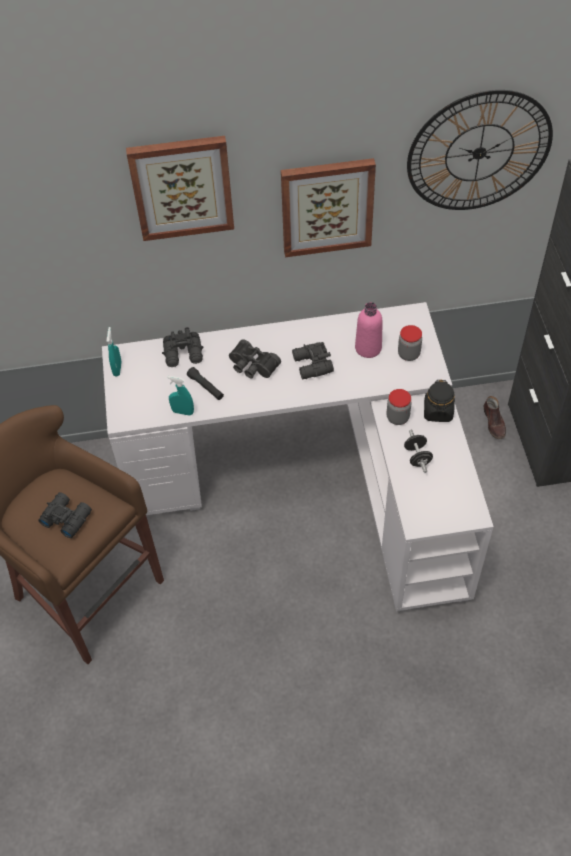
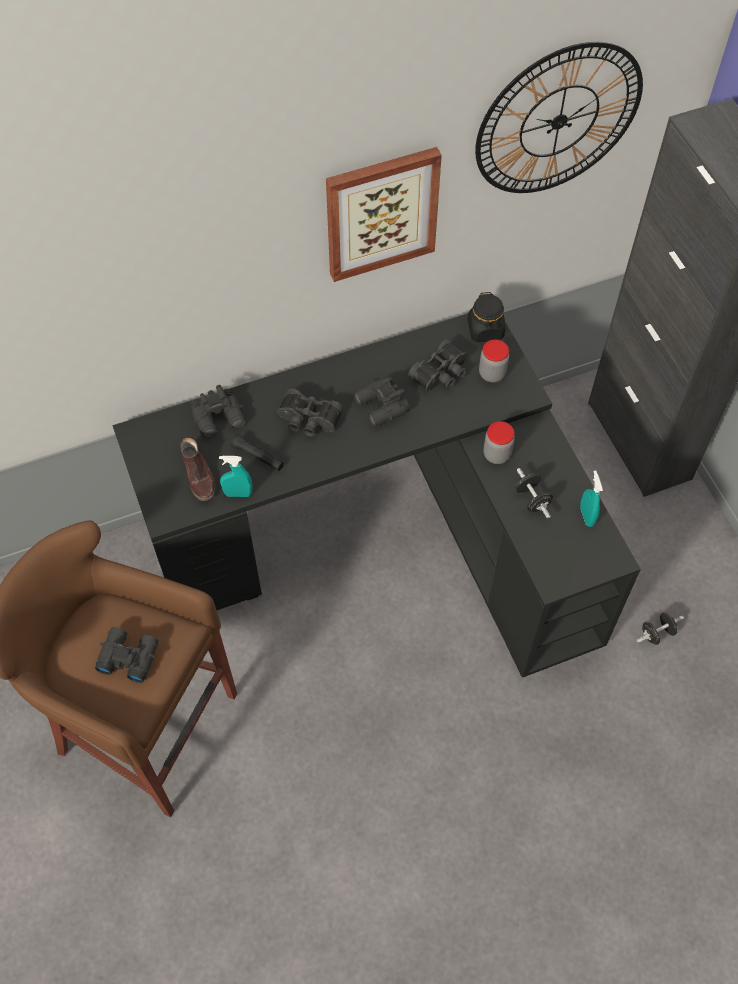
camera: 15 degrees left, 5 degrees up
(117, 369) = (140, 452): turquoise spray bottle -> turquoise spray bottle (586, 516)
(182, 187) = (205, 218): picture -> none
(315, 480) = (387, 535): white desk -> black desk
(368, 348) = (442, 374): pink bottle -> black binoculars
(438, 411) = (542, 439): black jar -> black jar (485, 330)
(494, 423) = (578, 428): brown shoe -> brown shoe (199, 475)
(521, 598) = (657, 633): none -> black dumbbell

